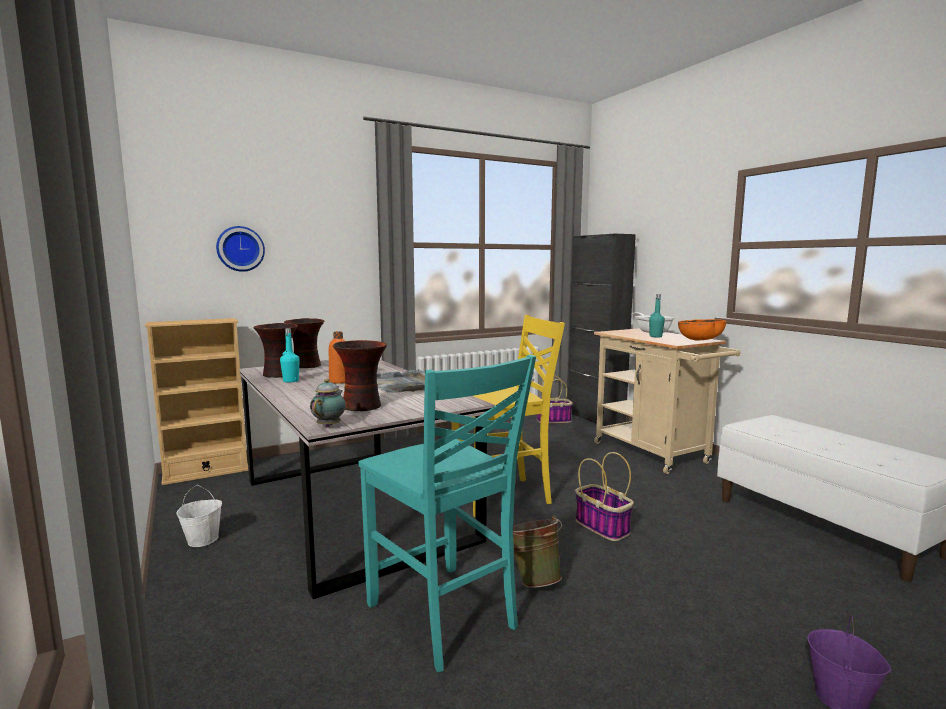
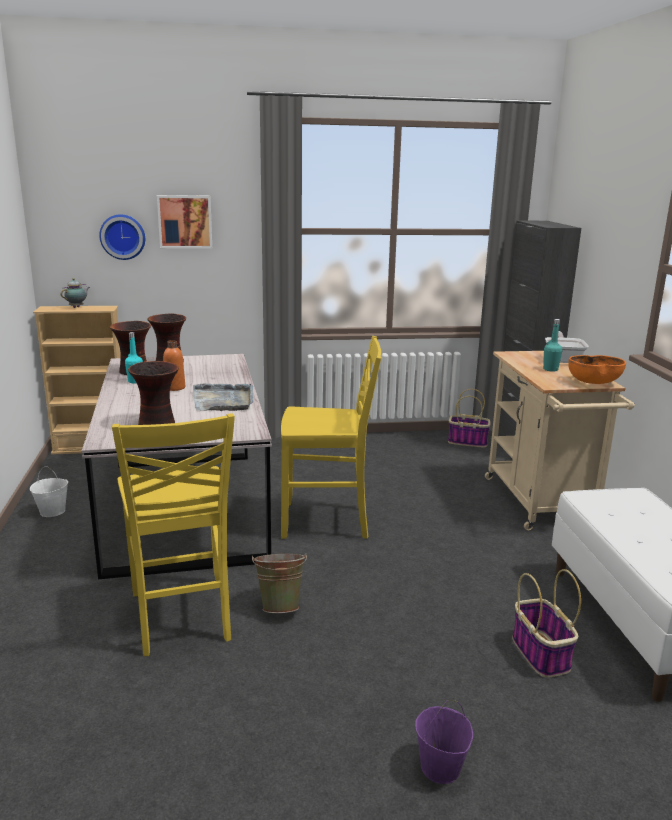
camera: 20 degrees right, 10 degrees up
(303, 235) = (185, 221): none -> picture
(330, 425) = (109, 441): teapot -> teapot (77, 307)
(443, 617) = (182, 617): turquoise chair -> yellow chair
(603, 527) = (394, 573): basket -> basket (541, 654)

